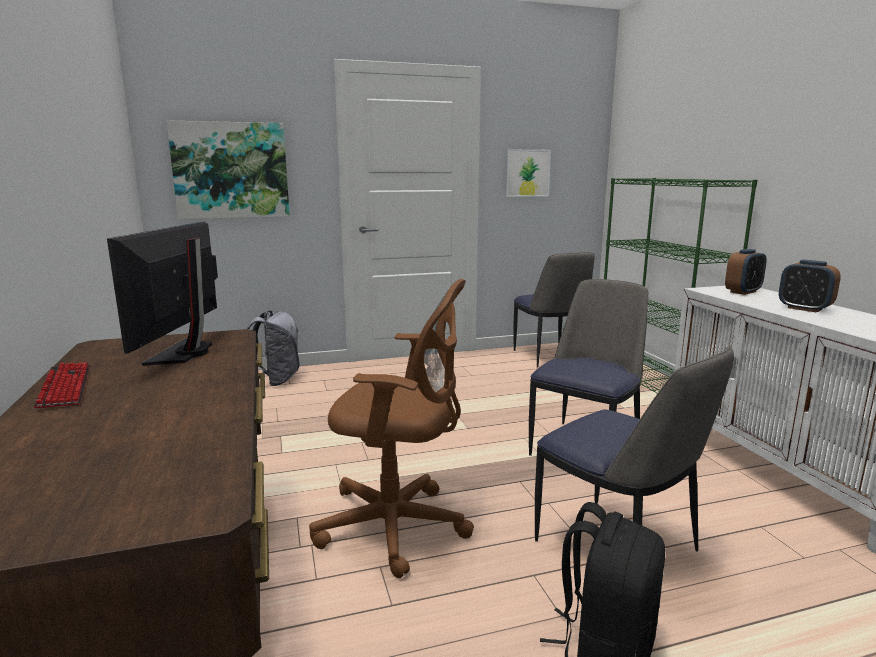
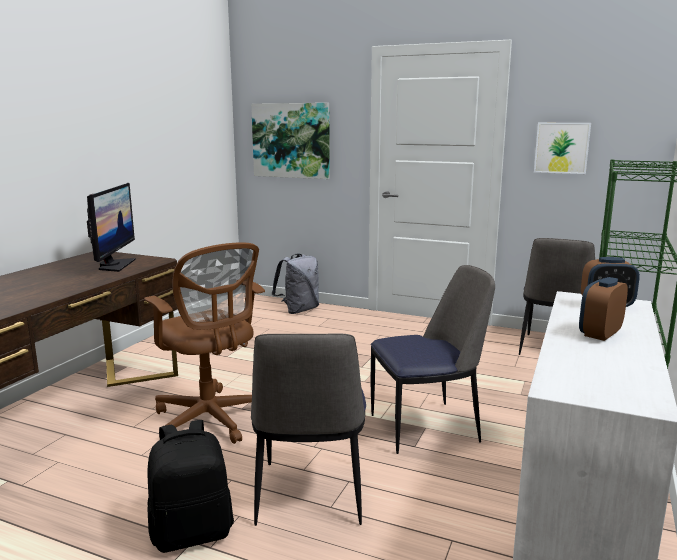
camera: 40 degrees right, 0 degrees up
(65, 387) = (38, 270): keyboard -> none
(184, 353) = (114, 265): monitor -> monitor turned 135 degrees clockwise
(804, 308) = (600, 334): alarm clock -> alarm clock turned 45 degrees clockwise

